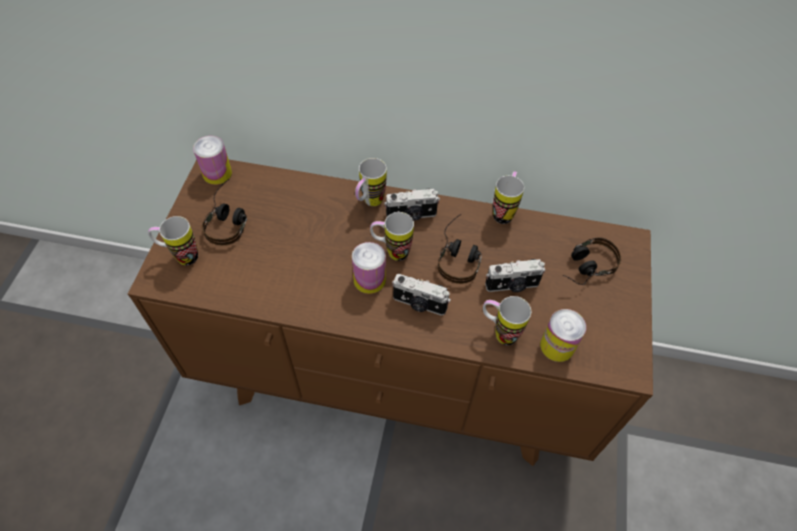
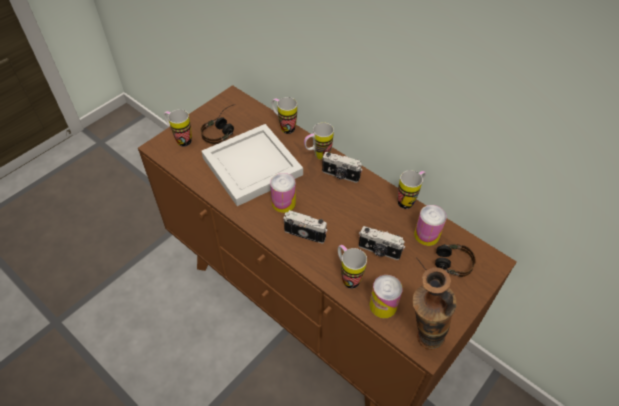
camera: 30 degrees right, 5 degrees down
(217, 173) = (235, 100): can -> can (426, 235)
(299, 249) = (252, 165): none -> white tray
(391, 251) = (310, 192): mug -> mug (284, 127)
(419, 304) = (305, 233): camera -> camera turned 150 degrees clockwise
(460, 256) = (355, 215): headphones -> none
(618, 364) = (421, 340): none -> vase

